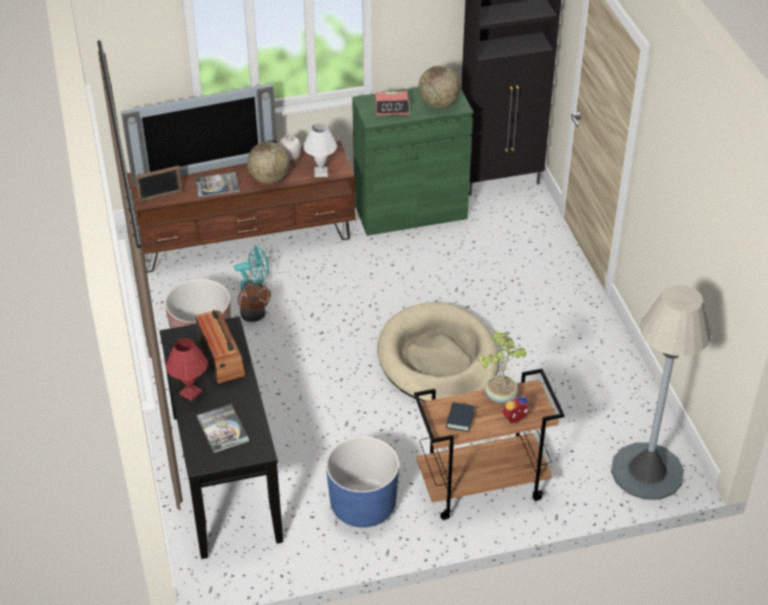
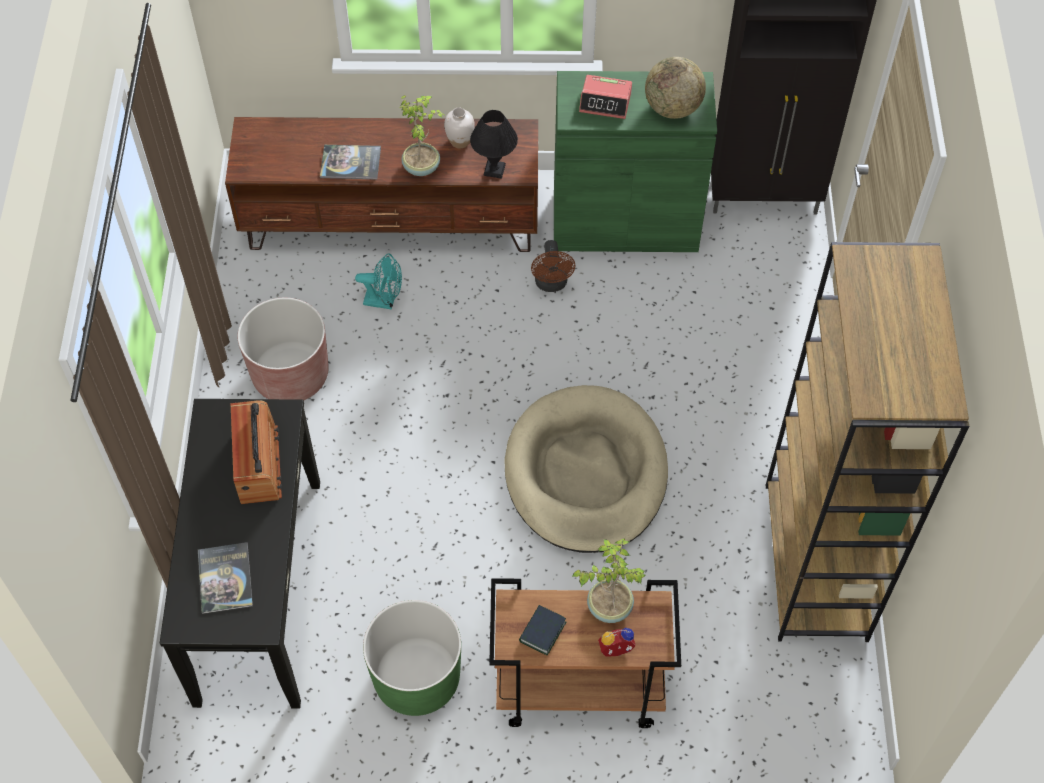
camera: 15 degrees right, 15 degrees up
(160, 197) = (271, 166): picture frame -> none
(190, 393) = (202, 510): red table lamp -> none
(204, 166) = (343, 126): television -> none
(254, 316) = (368, 350): brown fan -> brown fan (551, 284)
(269, 179) = (422, 166): globe -> potted plant
(321, 172) = (495, 169): white table lamp -> black table lamp
(363, 505) = (417, 678): blue planter -> green planter
(617, 379) = (816, 562): none -> brown bookcase
(647, 471) = (806, 720): grey floor lamp -> none

